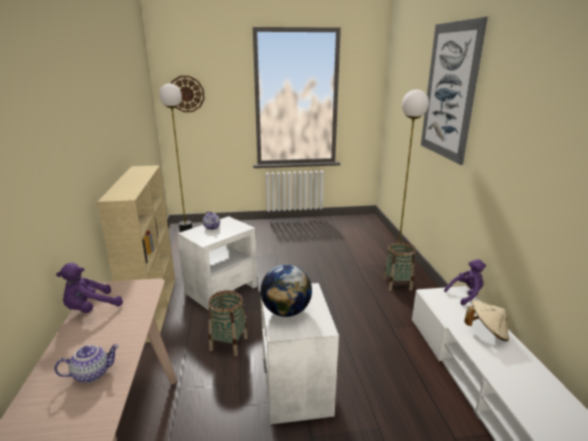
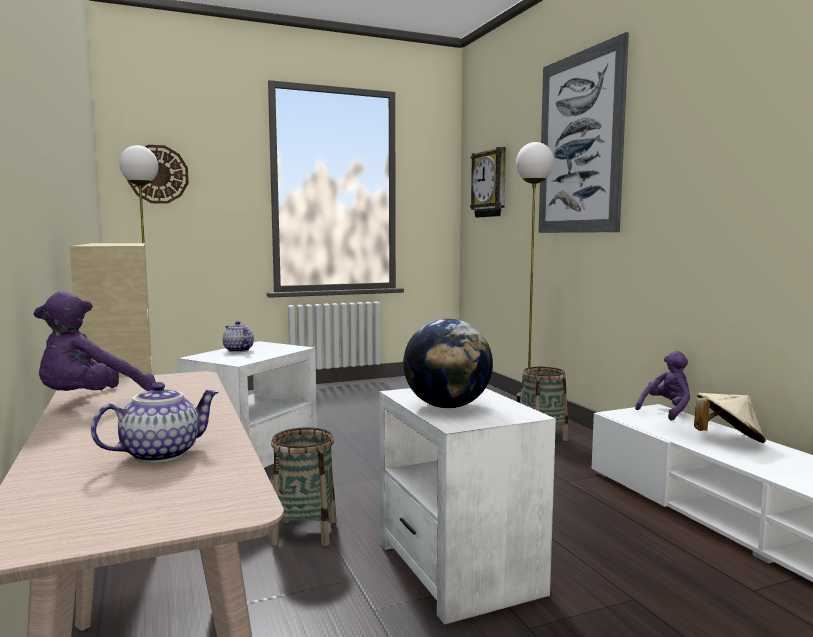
camera: 15 degrees left, 15 degrees down
(400, 98) = (490, 184): none -> wall clock

